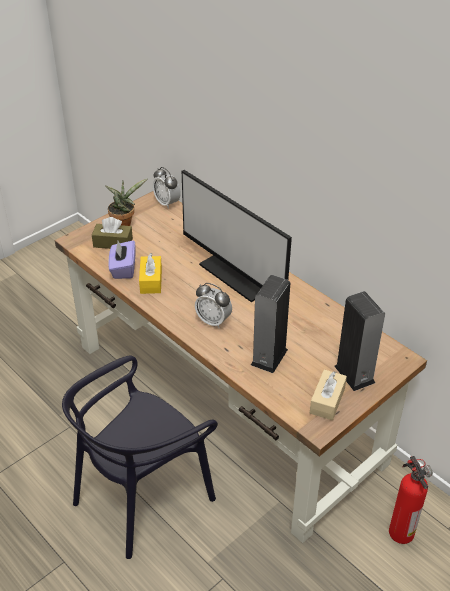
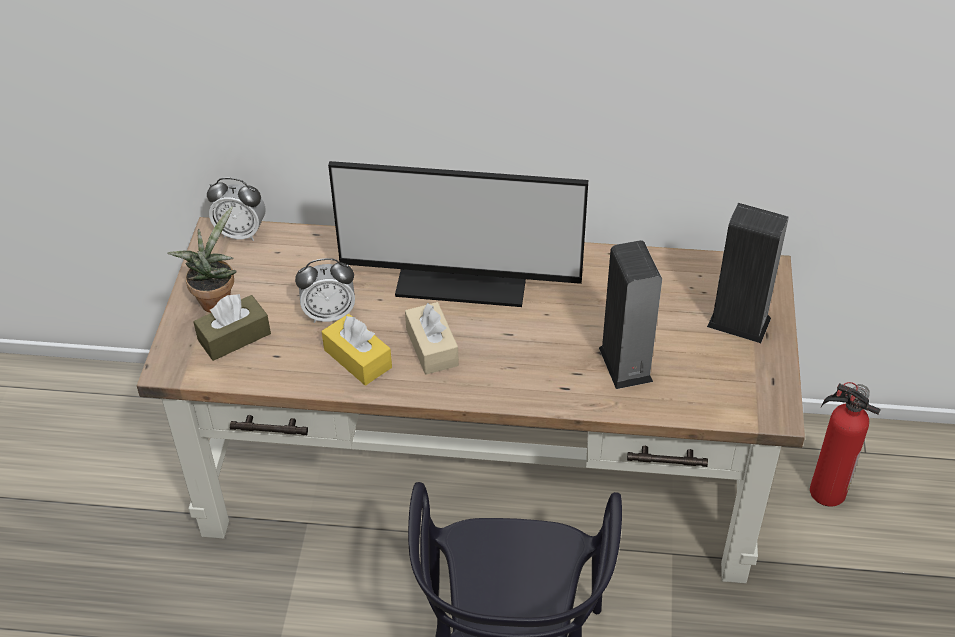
camera: 40 degrees left, 5 degrees up
(123, 269) = (297, 365): purple tissue box -> none
(213, 321) = (505, 361): alarm clock -> alarm clock (329, 314)
(327, 401) = (748, 374): beige tissue box -> beige tissue box (432, 347)

